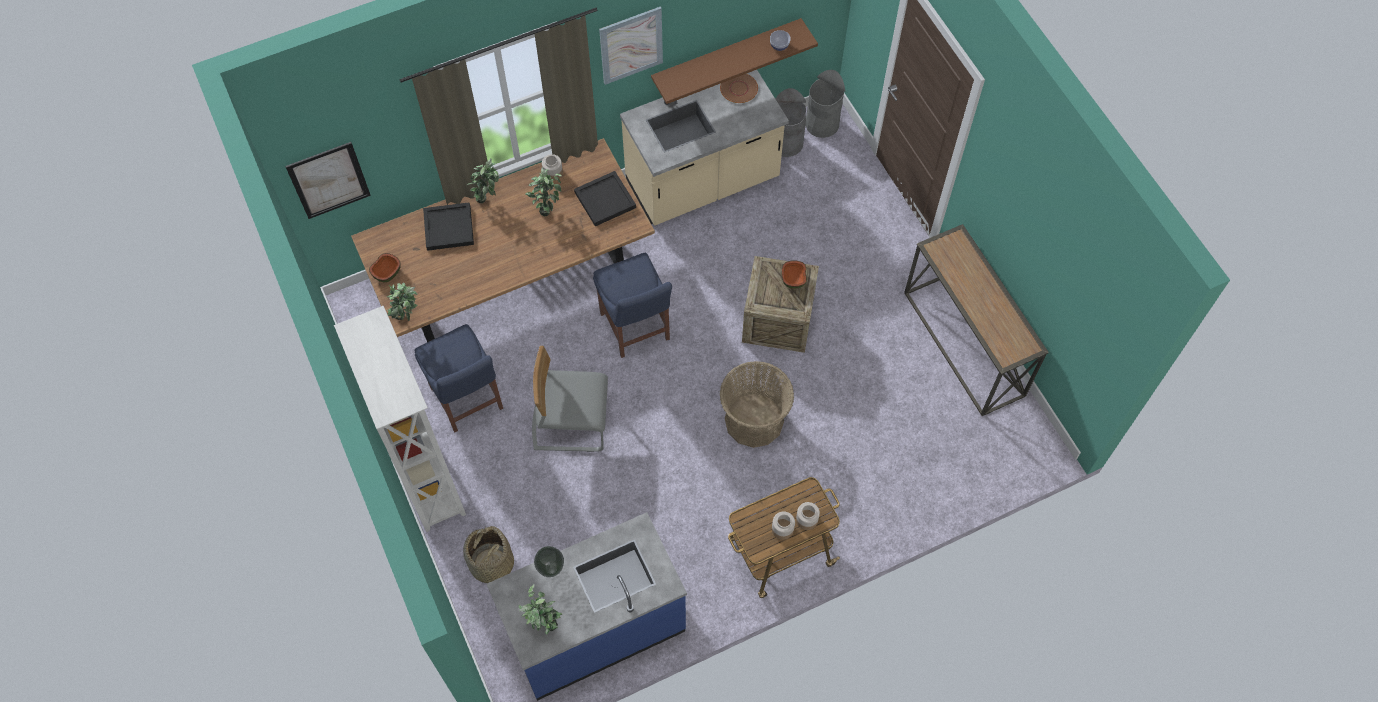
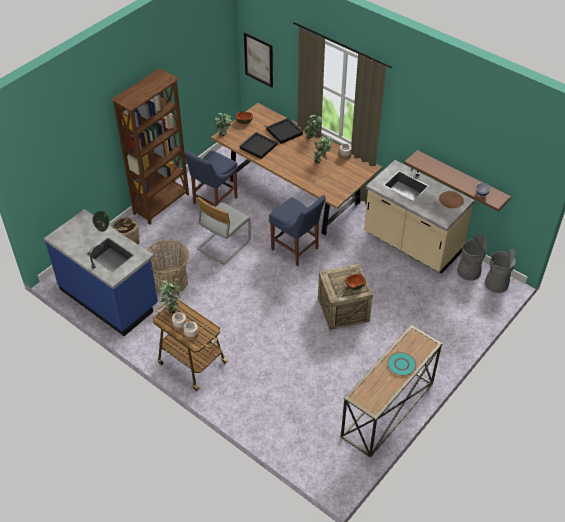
camera: 65 degrees right, 15 degrees down
(429, 479) = (162, 204): white bookcase -> brown bookcase
(544, 624) = (71, 237): potted plant -> potted plant (171, 308)
(570, 423) = (223, 244): grey chair -> grey chair turned 120 degrees counterclockwise
(604, 200) = (342, 180): black tray -> black tray (258, 146)
(631, 45) = (411, 117): picture -> none
(636, 329) = (296, 250): blue chair -> blue chair turned 90 degrees counterclockwise
(754, 420) = (270, 321): basket -> basket (170, 281)
(976, 284) = (401, 364): none -> turquoise plate

